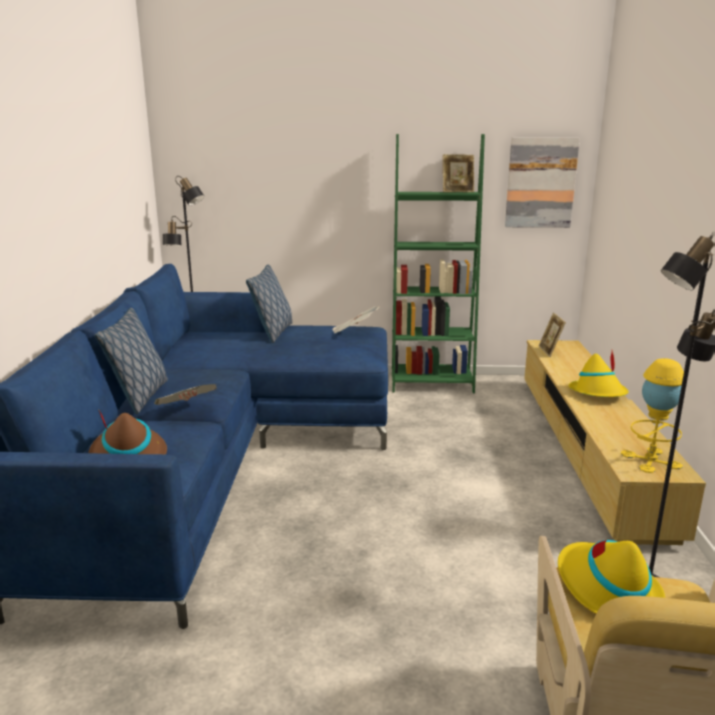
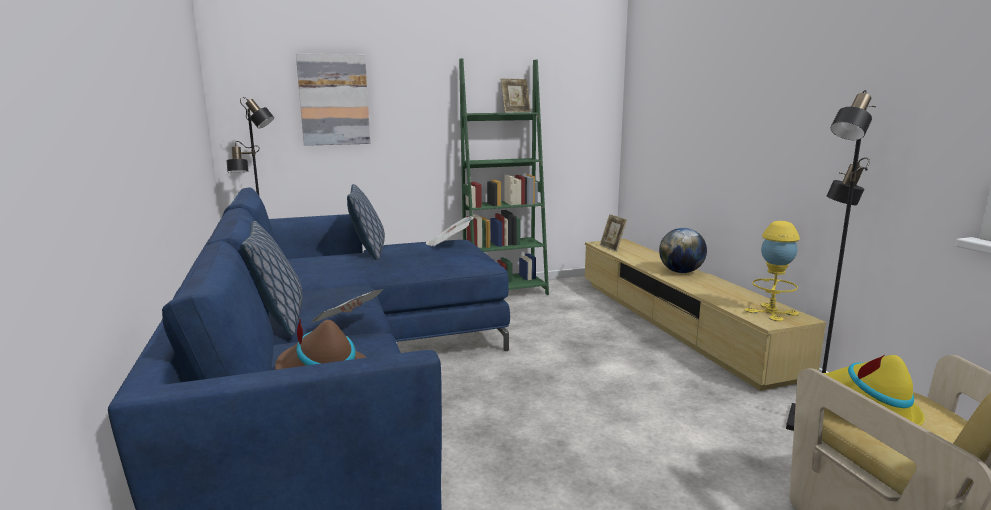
camera: 20 degrees left, 5 degrees down
(540, 182) = (582, 103): picture -> picture (334, 100)
(598, 393) = (681, 272): yellow hat -> globe

